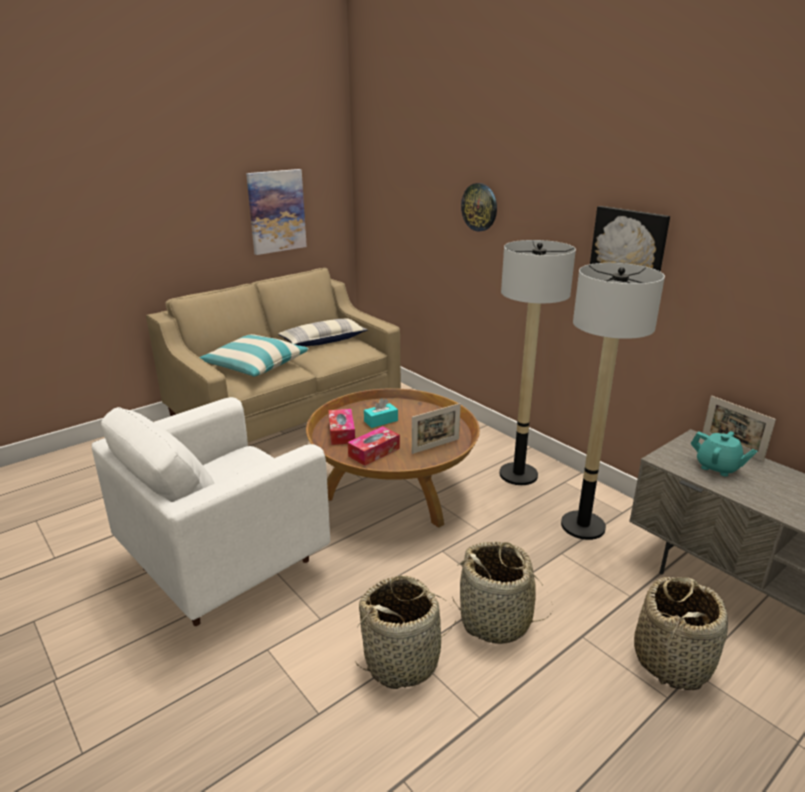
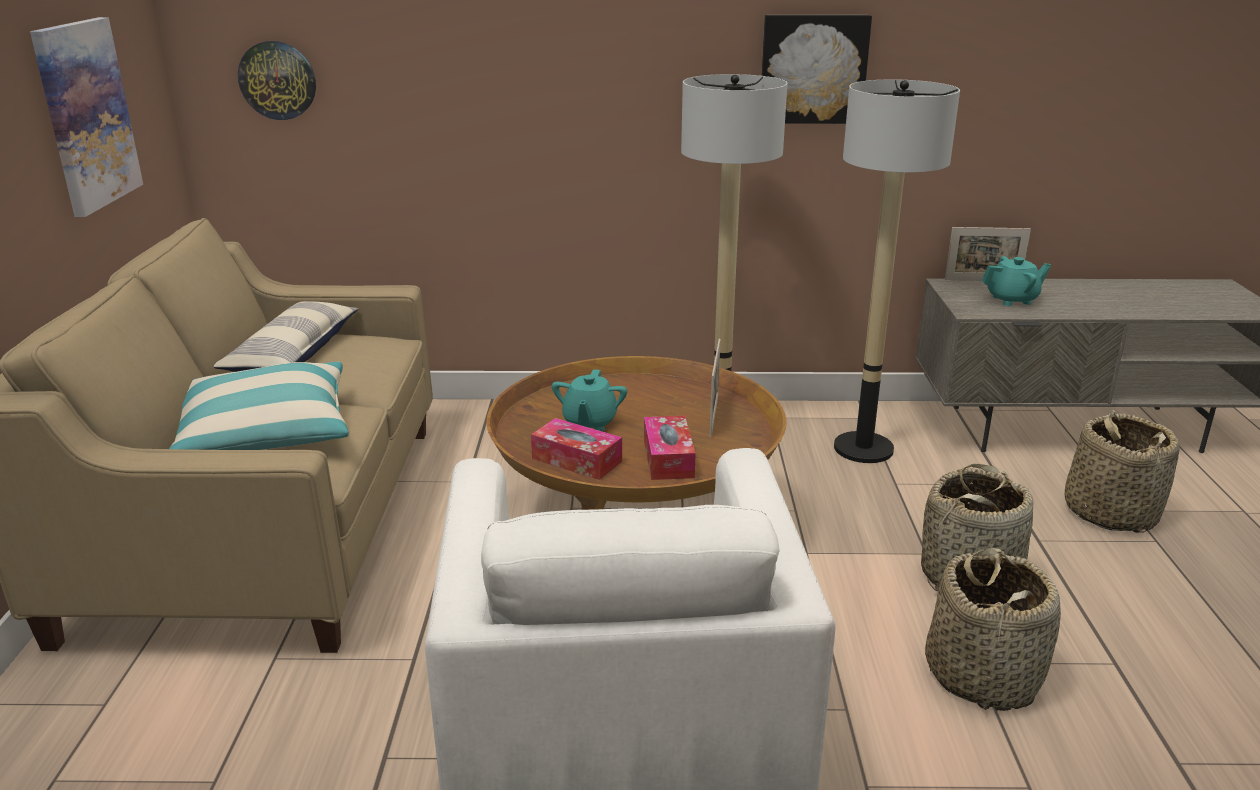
camera: 50 degrees left, 0 degrees up
(381, 421) = (589, 422): turquoise tissue box -> turquoise teapot
(479, 207) = (530, 47): wall clock -> wall clock (277, 80)

